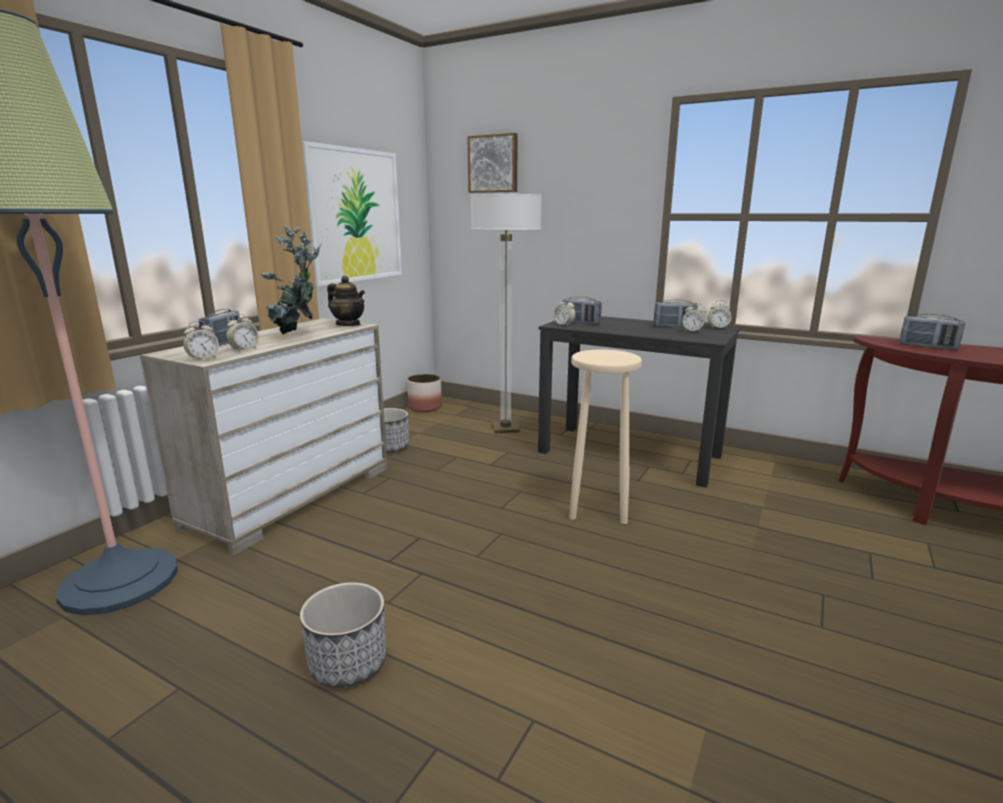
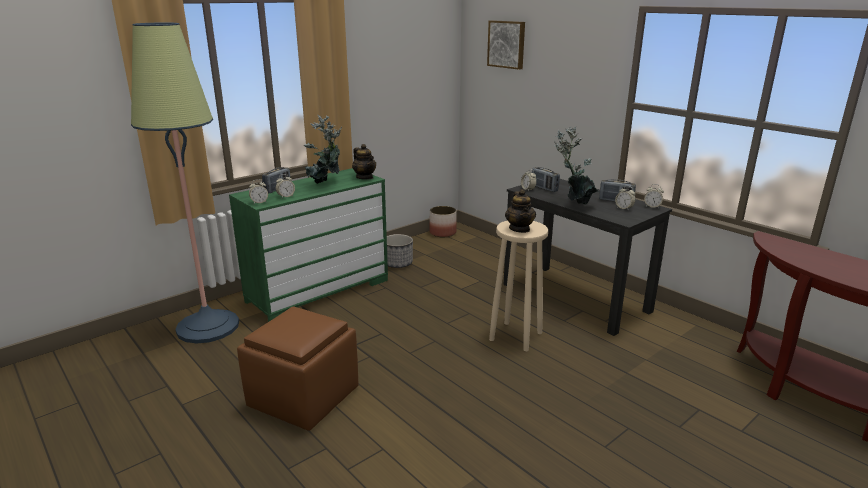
camera: 20 degrees right, 5 degrees up
(292, 496) = (318, 290): beige dresser -> green dresser
(348, 663) = (303, 397): planter -> brown ottoman
(354, 216) = (390, 87): picture -> none
(505, 429) = (492, 260): floor lamp -> none
(606, 358) = (519, 229): none -> teapot
(634, 331) = (574, 203): none -> potted plant
(927, 347) = (801, 253): radio -> none

